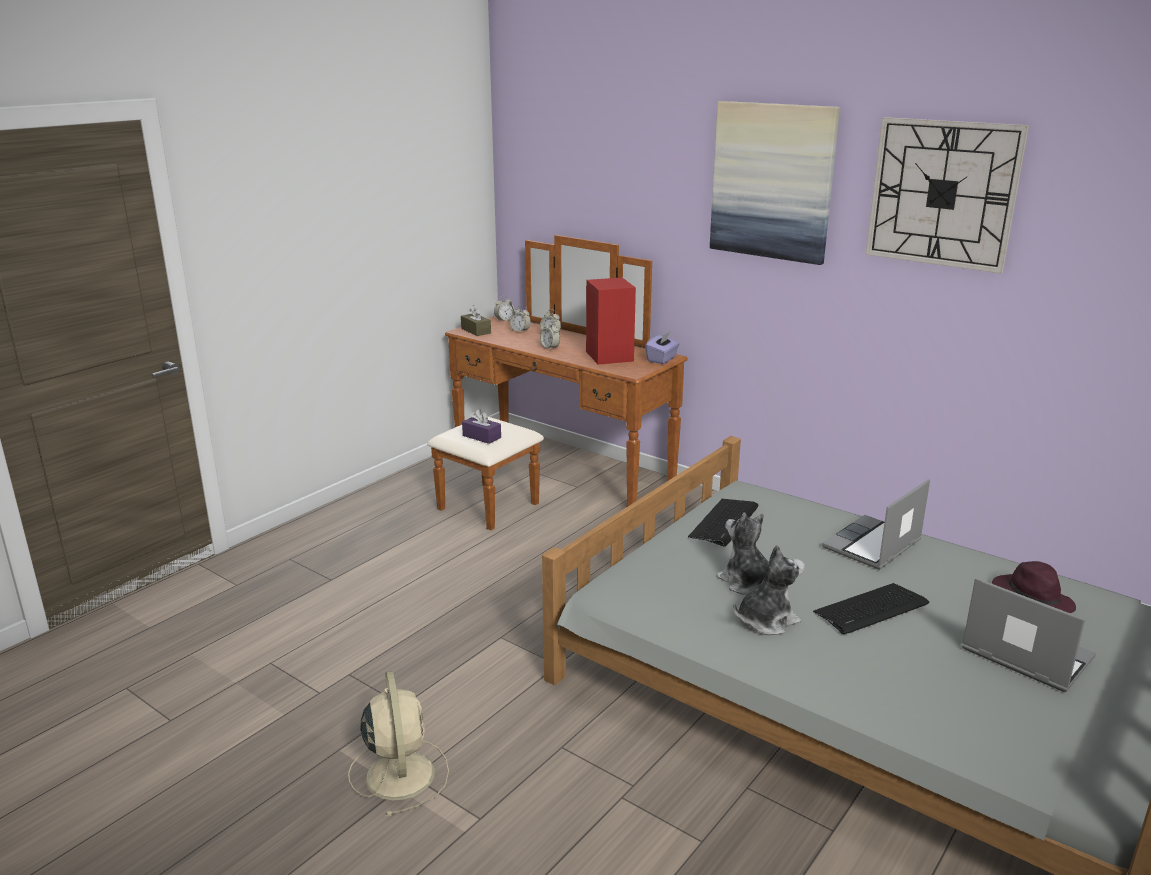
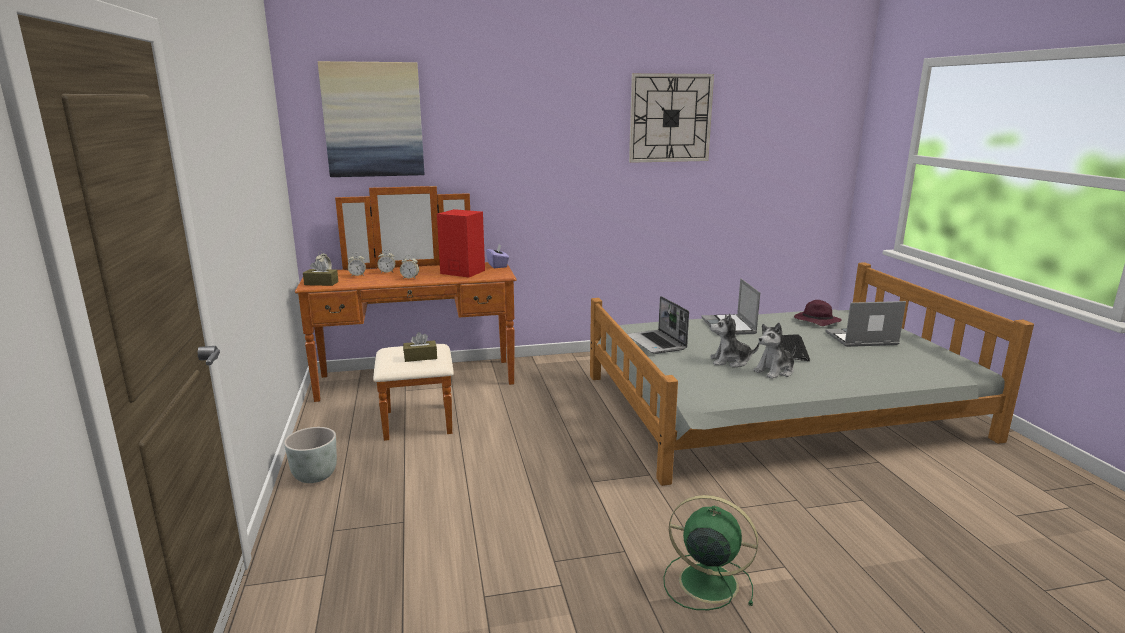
camera: 50 degrees left, 5 degrees down
(350, 513) = (314, 476): none -> grey planter
(399, 773) = (705, 582): beige fan -> green fan
(481, 436) = (420, 357): purple tissue box -> brown tissue box
(724, 522) = (657, 343): keyboard -> laptop
(766, 621) = (775, 371): plush toy -> plush toy turned 135 degrees counterclockwise
(772, 181) = (559, 122): picture -> picture (373, 120)

